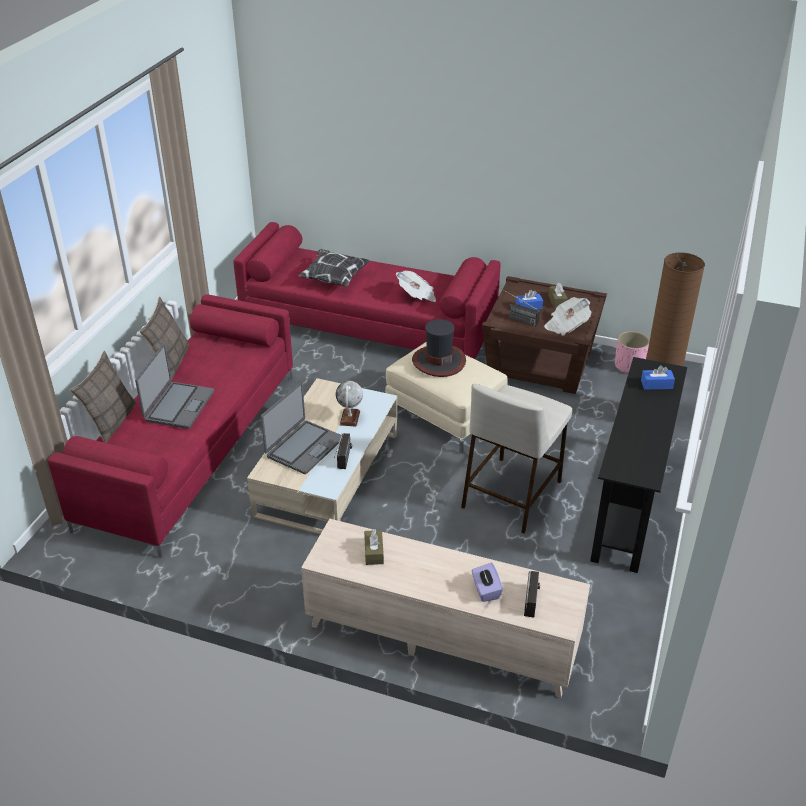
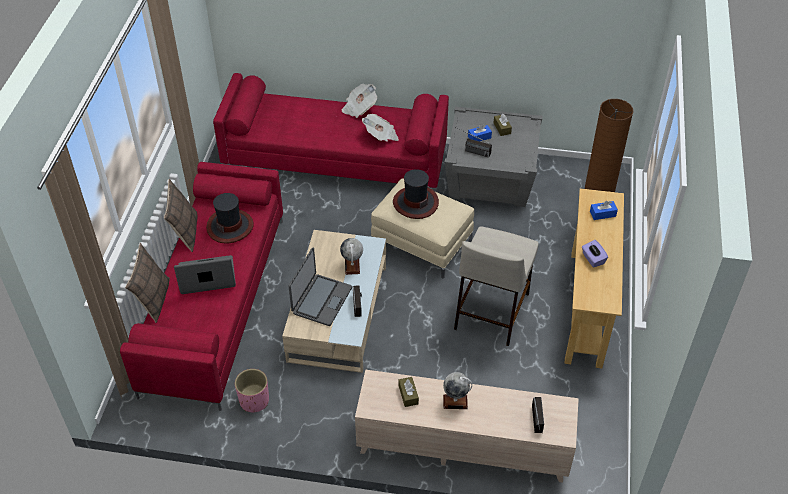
camera: 10 degrees left, 10 degrees up
(178, 406) = (207, 277): laptop -> laptop turned 105 degrees counterclockwise
(221, 361) = (230, 226): none -> hat
(334, 279) = (303, 125): pillow -> none
(430, 567) = (455, 401): none -> globe
(485, 590) = (501, 415): purple tissue box -> purple tissue box (593, 259)
(540, 363) = (490, 179): brown side table -> grey side table
(566, 326) = (514, 154): newspaper -> newspaper (359, 108)
(629, 366) = (564, 173): pink planter -> pink planter (254, 400)
(630, 505) = (586, 308): black console table -> beige console table

